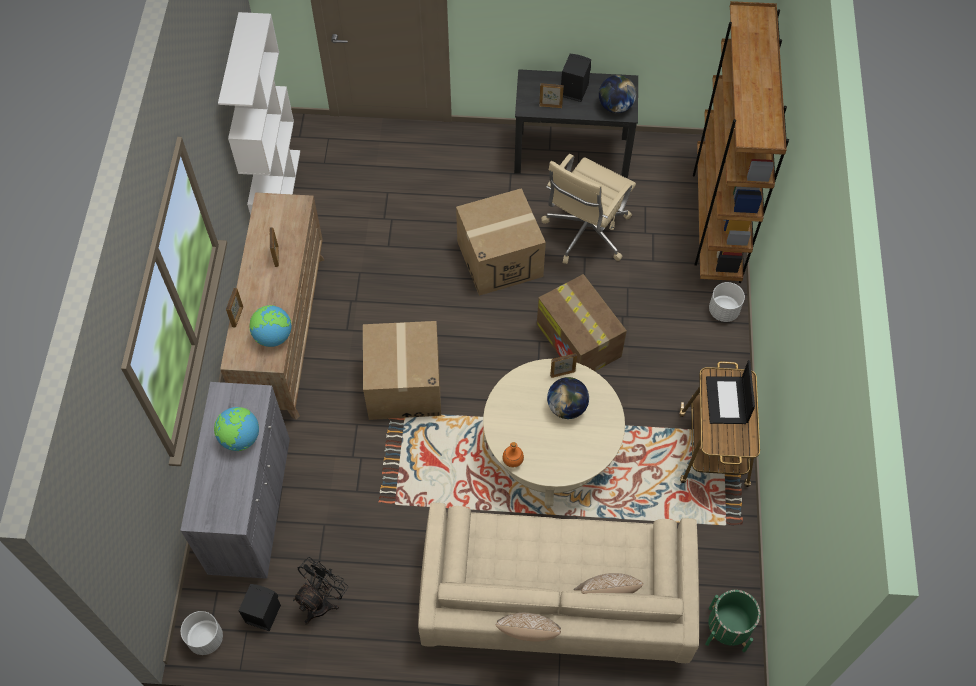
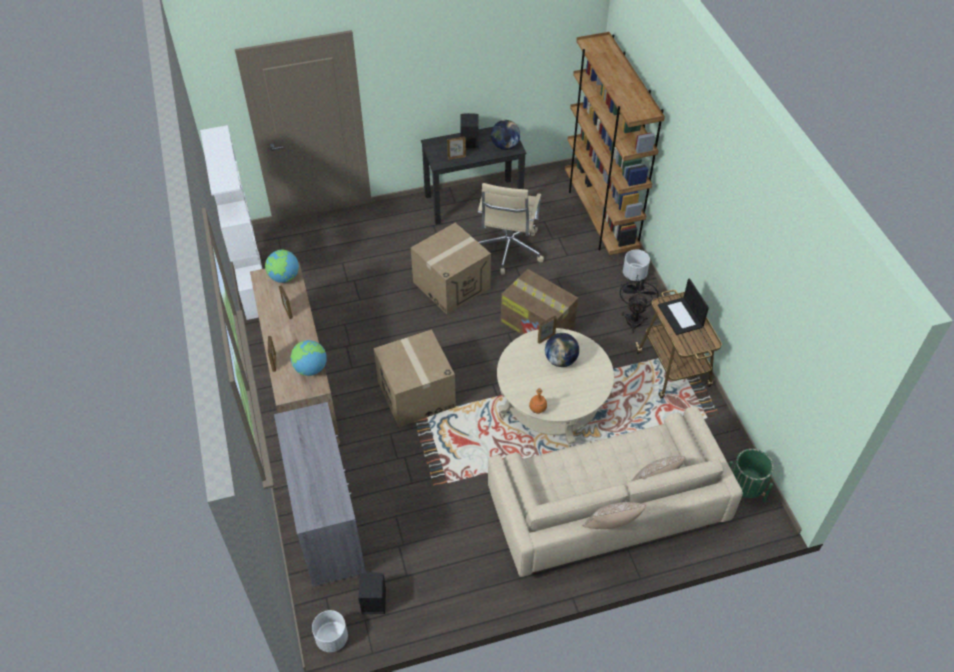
camera: 20 degrees left, 10 degrees down
(240, 438) = (318, 448): globe -> globe (284, 277)
(322, 601) = (419, 575): black fan -> black fan (634, 318)

